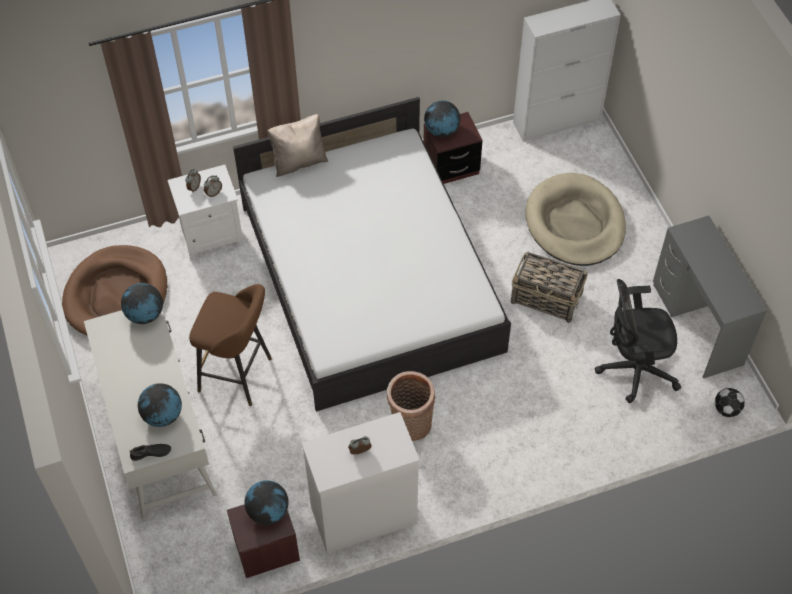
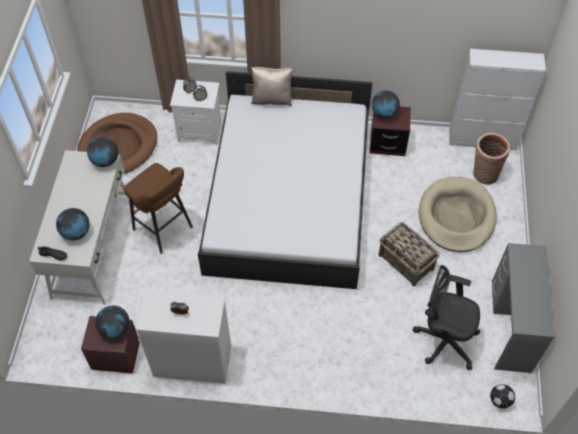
camera: 25 degrees right, 0 degrees up
(410, 424) = (260, 311): basket -> basket (484, 173)

